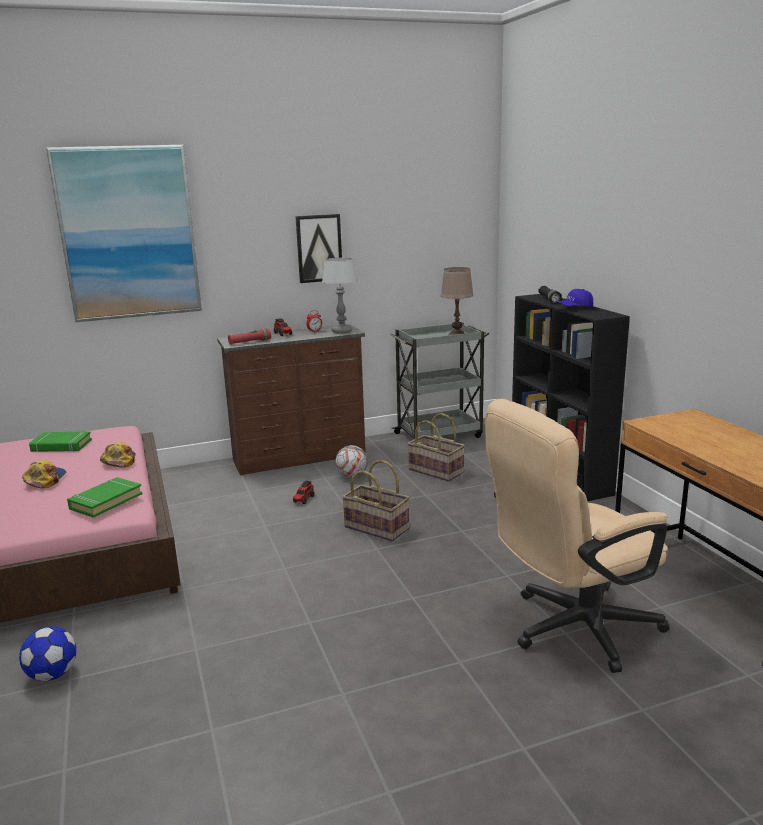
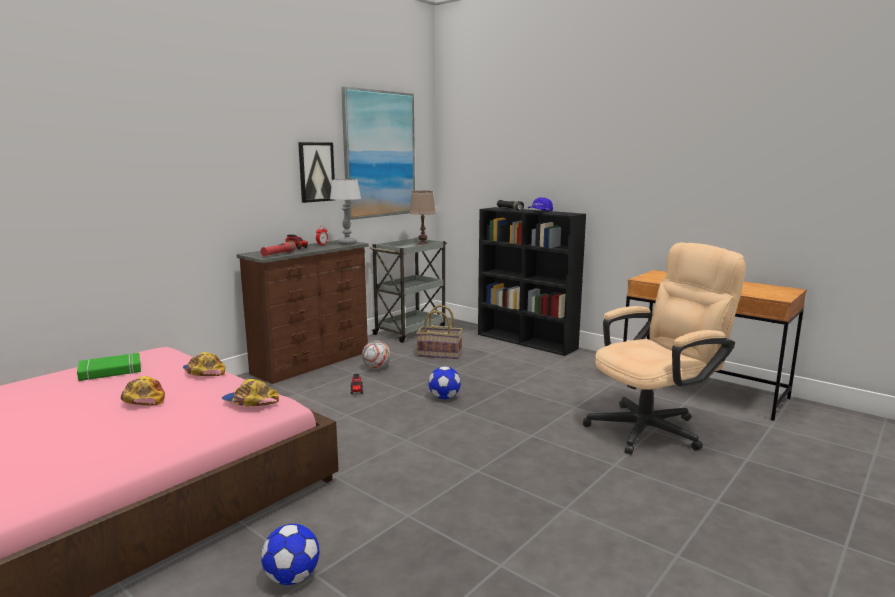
camera: 30 degrees left, 5 degrees down
(105, 501) = (249, 402): green book -> cap
(128, 233) = (152, 149): picture -> picture (379, 154)
(377, 527) = (444, 397): basket -> football
(571, 629) = (654, 428): beige office chair -> beige office chair turned 150 degrees counterclockwise

